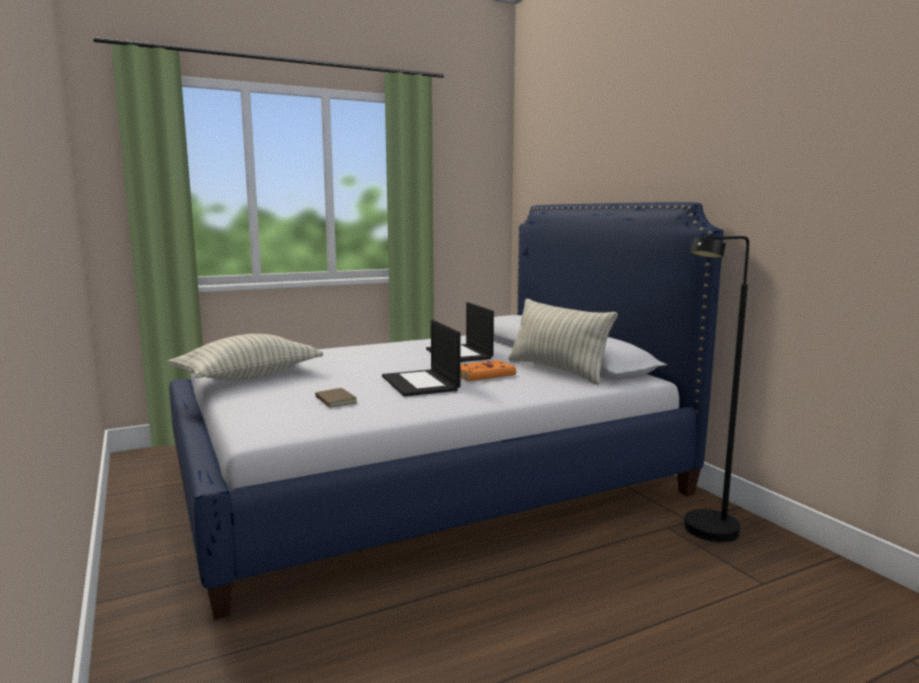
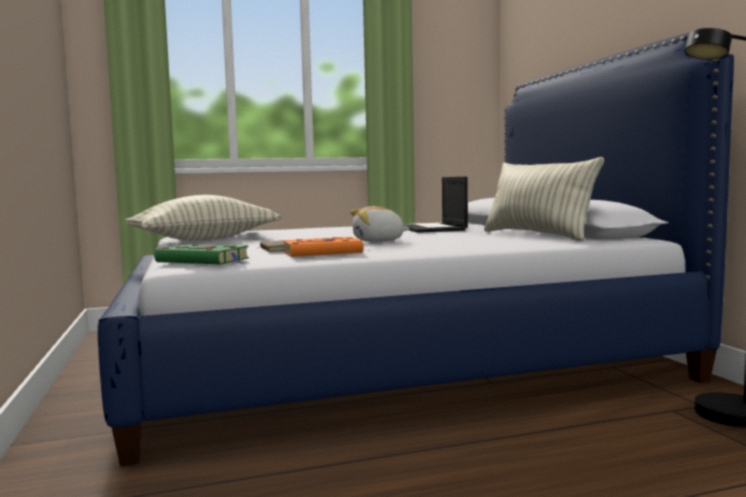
camera: 10 degrees right, 5 degrees down
(278, 426) = (205, 261): none -> green book
(421, 383) = (378, 241): laptop -> plush toy
(485, 374) = (453, 237): orange book -> orange book (325, 252)

